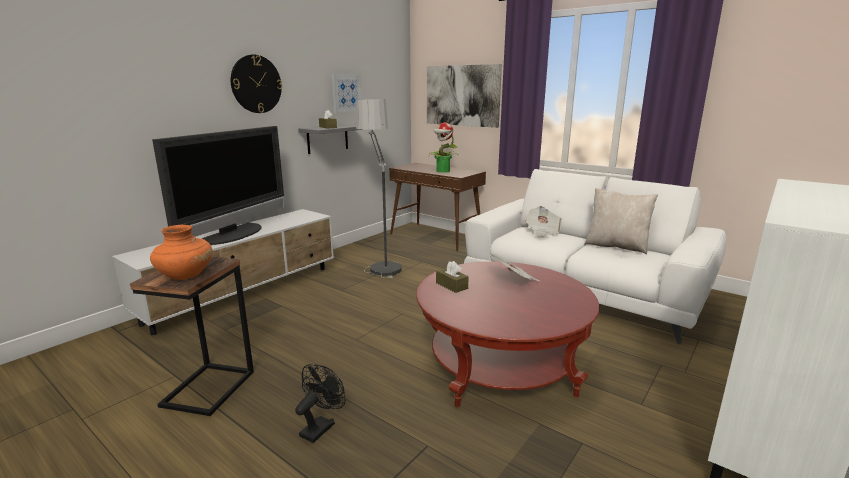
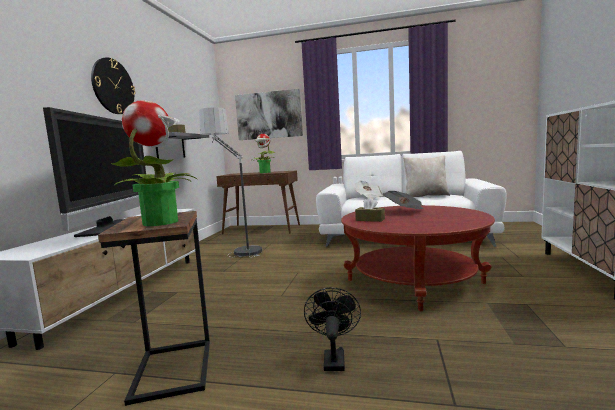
camera: 25 degrees left, 10 degrees down
(185, 276) = (161, 222): orange vase -> potted plant
(346, 93) = (180, 109): picture -> none

